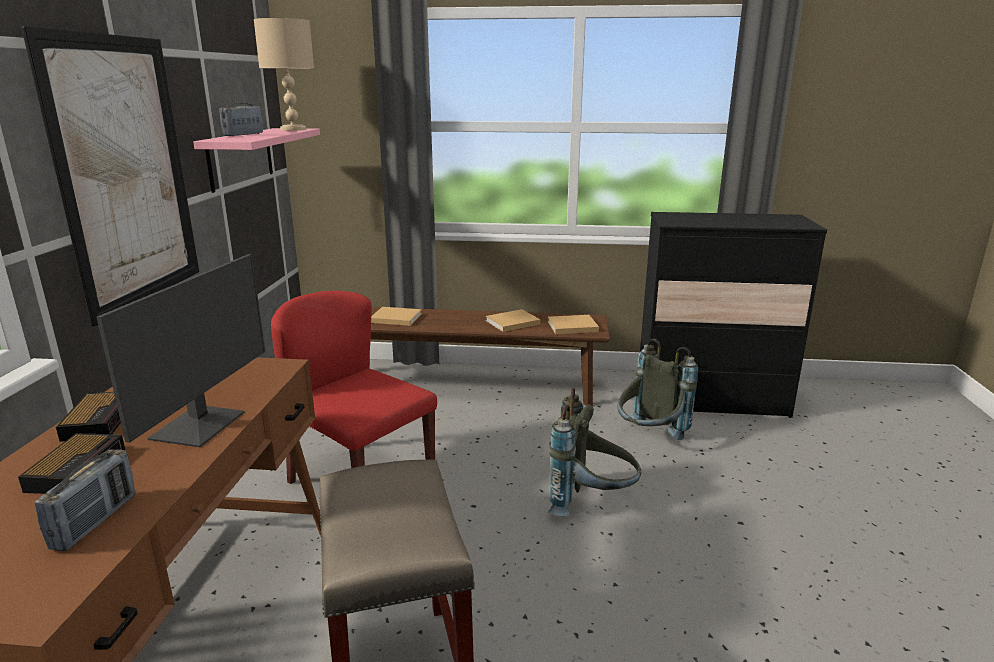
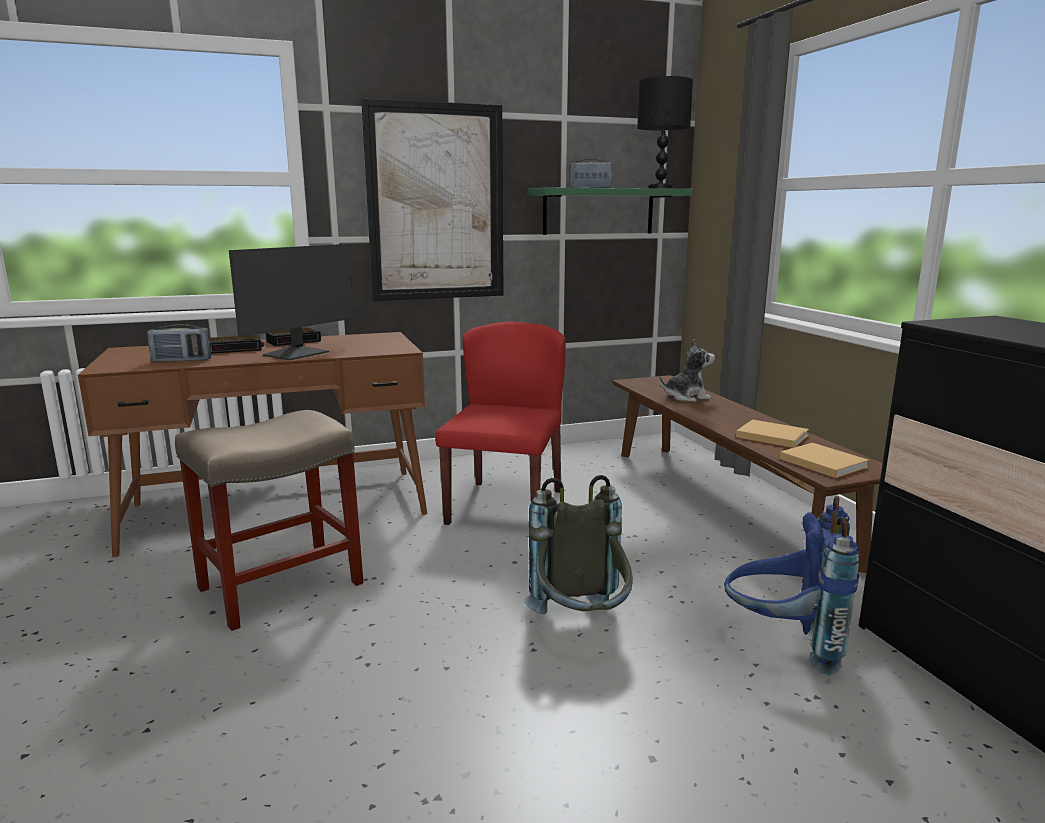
camera: 65 degrees right, 5 degrees down
(200, 425) = (298, 354): monitor -> monitor turned 45 degrees counterclockwise
(241, 158) = (598, 211): pink shelf -> green shelf
(293, 129) = (660, 188): beige table lamp -> black table lamp
(394, 318) = (686, 397): beige book -> plush toy
(649, 439) = (783, 644): grey backpack -> blue backpack

